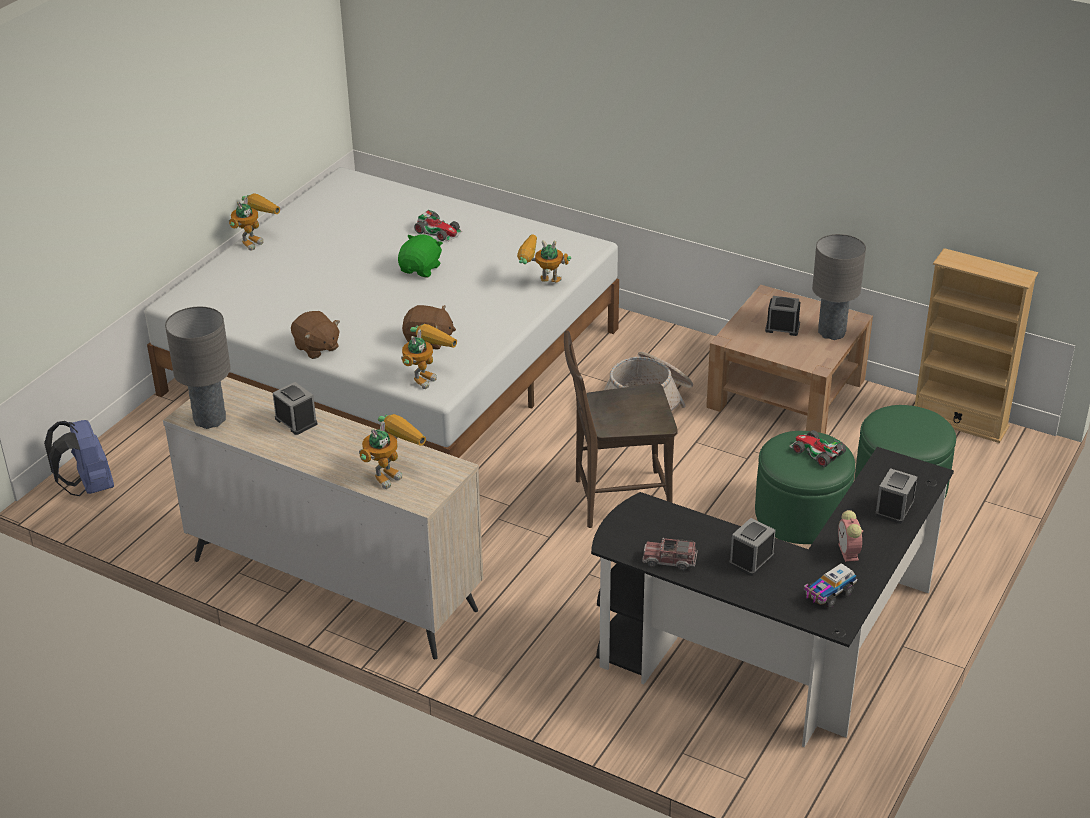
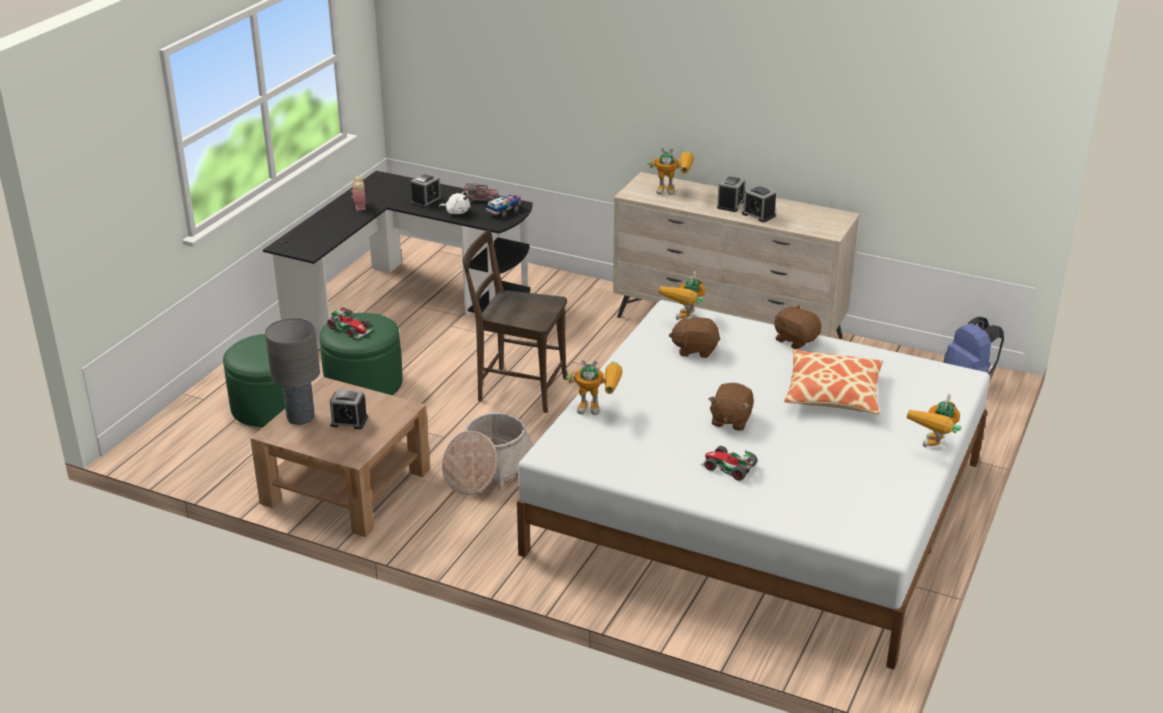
camera: 175 degrees right, 5 degrees down
(209, 419) = (824, 214): grey table lamp -> none
(312, 290) = (833, 393): none -> pillow
(392, 472) = (673, 191): toy robot -> toy robot turned 120 degrees counterclockwise
(421, 269) = (730, 420): green plush toy -> brown plush toy
(616, 500) = (517, 388): brown chair -> brown chair turned 150 degrees counterclockwise
(702, 533) = (457, 212): none -> white plush toy
(828, 594) = (380, 188): toy truck -> toy truck (504, 211)
(894, 508) = (318, 227): alarm clock -> alarm clock (730, 204)
(959, 421) = (185, 464): beige bookcase -> none

